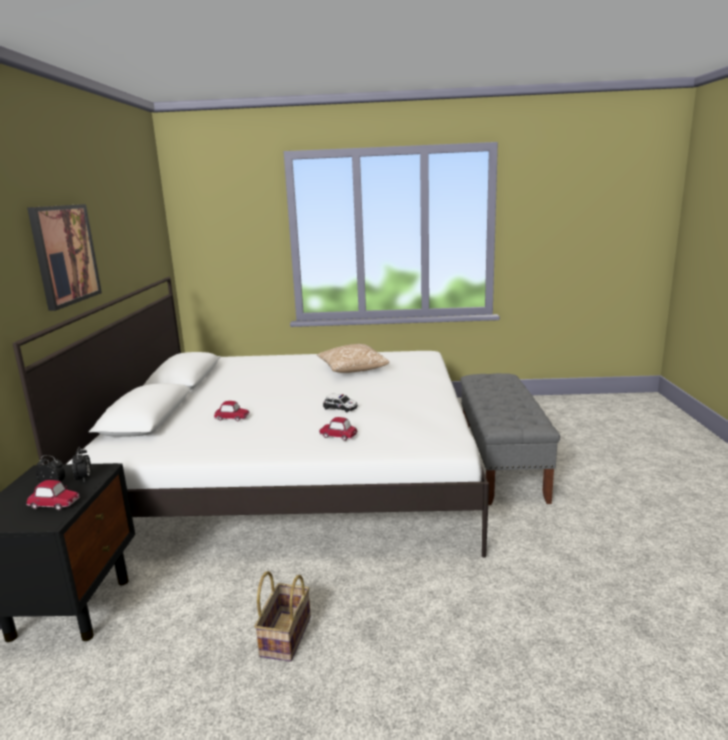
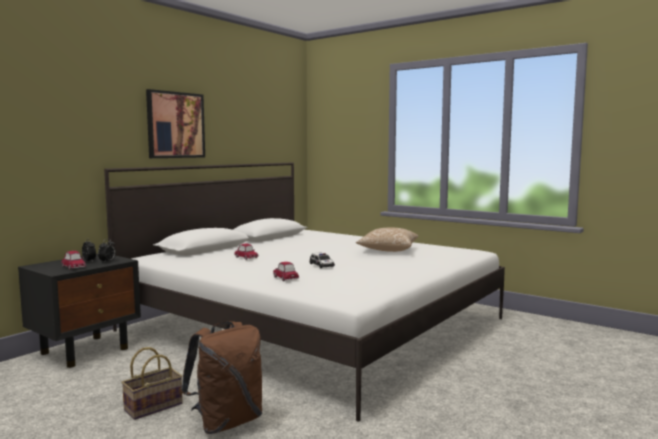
camera: 35 degrees right, 10 degrees down
(385, 614) = (227, 422): none -> brown backpack
(500, 464) = (489, 368): grey bench -> none

